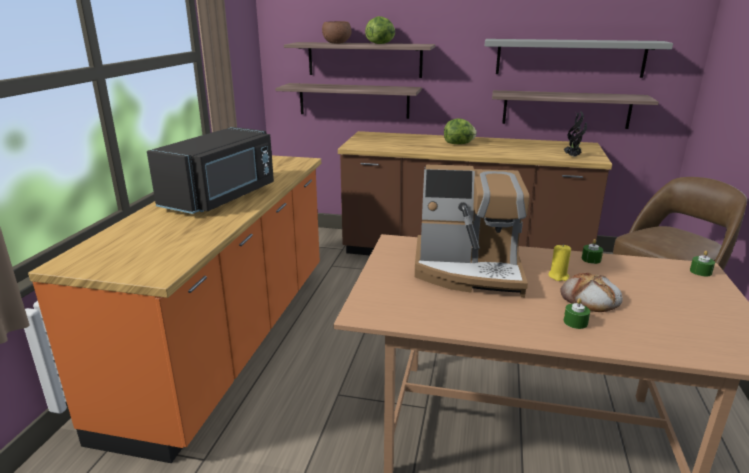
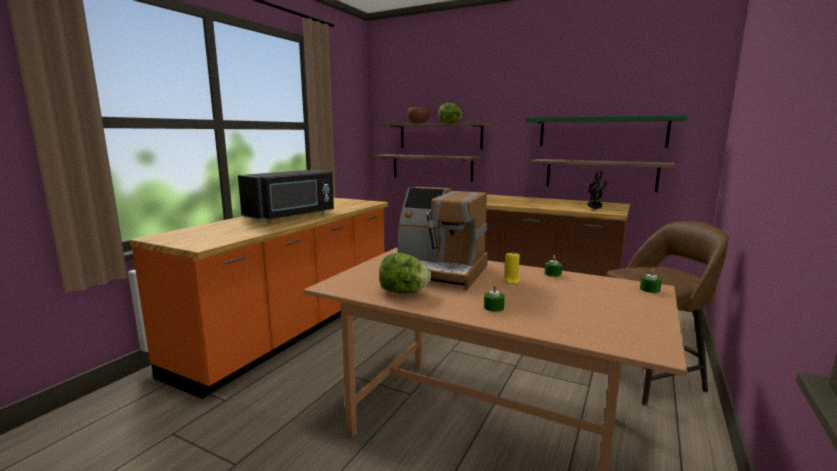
camera: 15 degrees right, 10 degrees down
(459, 144) = (505, 199): lettuce -> lettuce (403, 292)
(569, 58) = (601, 132): grey shelf -> green shelf
(590, 298) = (524, 295): bread -> none

